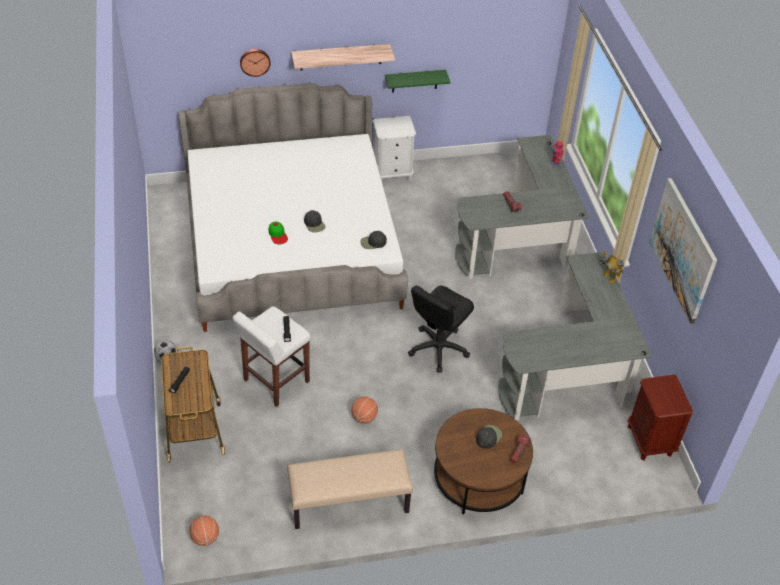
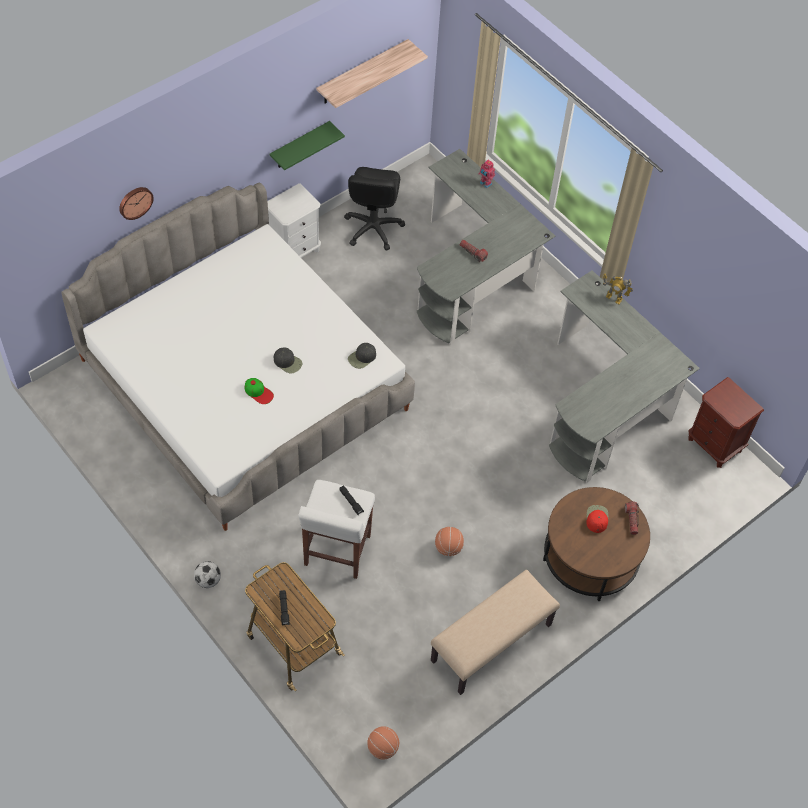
camera: 30 degrees left, 10 degrees up
(341, 57) = (223, 156): shelf -> shelf (362, 72)
(438, 348) = (470, 438): black office chair -> black office chair (373, 228)
(488, 437) = (596, 518): black cap -> red cap
(683, 250) = (710, 261): picture -> none

